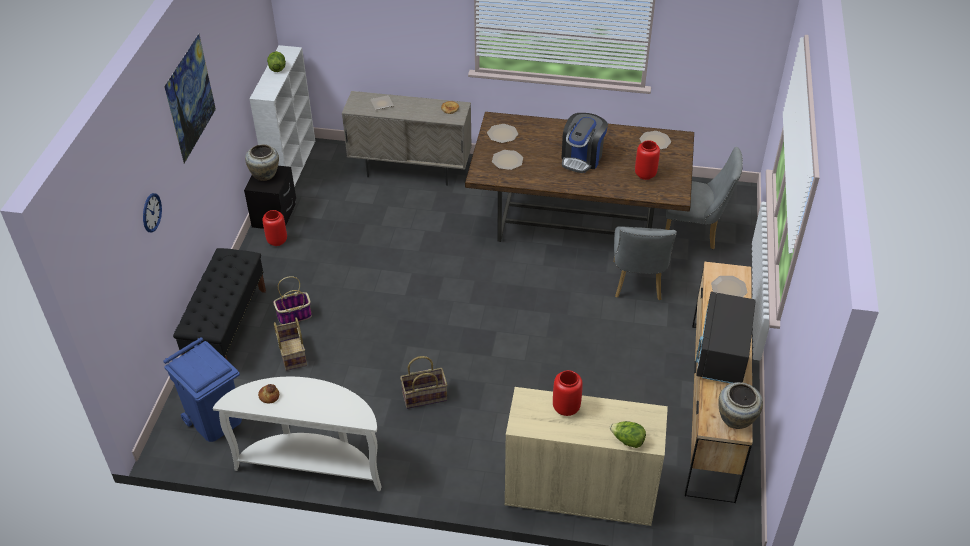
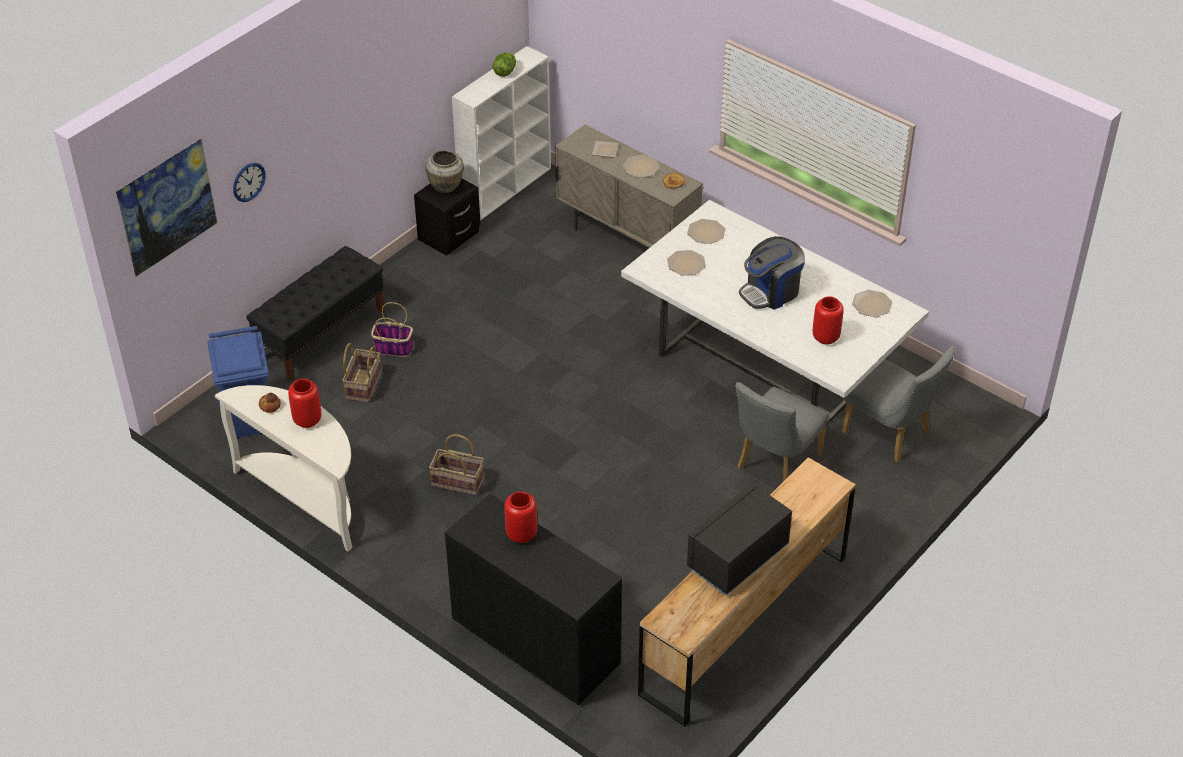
camera: 30 degrees right, 0 degrees up
(195, 117) = (349, 99): picture -> picture (172, 228)
(277, 241) = (432, 264): red vase -> red vase (307, 420)
(578, 221) = (767, 368): brown dining table -> white dining table
(580, 492) = (535, 642): beige cabinet -> black cabinet
(627, 441) = (553, 591): lettuce -> none
(728, 288) = (807, 496): plate -> plate (640, 167)
(735, 420) = (691, 626): beige vase -> none

